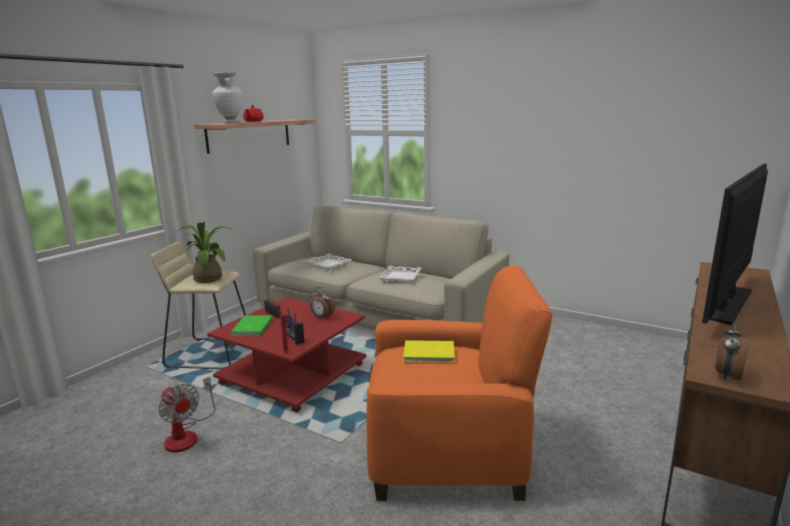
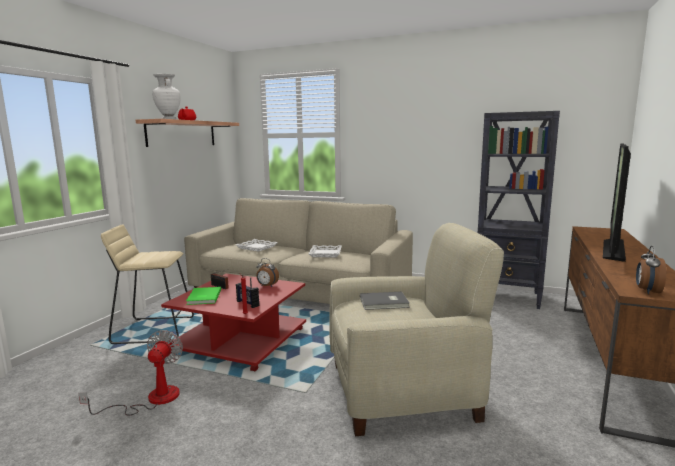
camera: 10 degrees left, 5 degrees down
(187, 435) = (151, 399): fan -> fan turned 120 degrees counterclockwise
(209, 277) = (155, 256): potted plant -> none
(429, 354) = (384, 303): yellow book -> grey book
(448, 451) = (403, 390): orange armchair -> beige armchair
(618, 340) = (507, 297): none -> black bookcase

